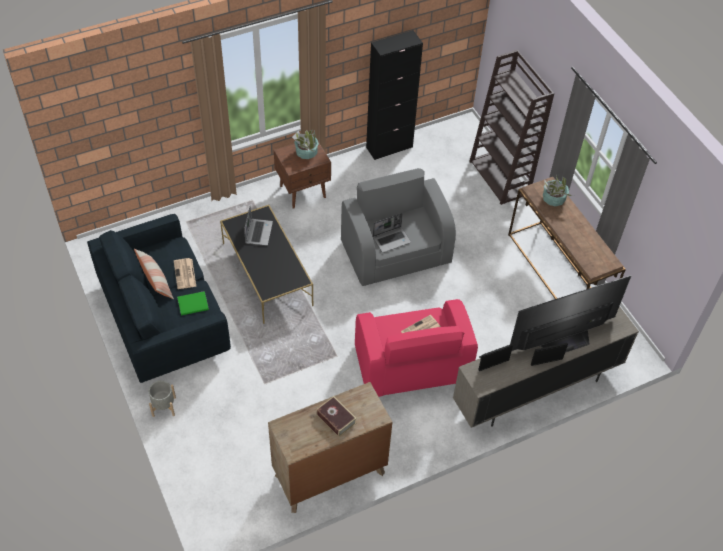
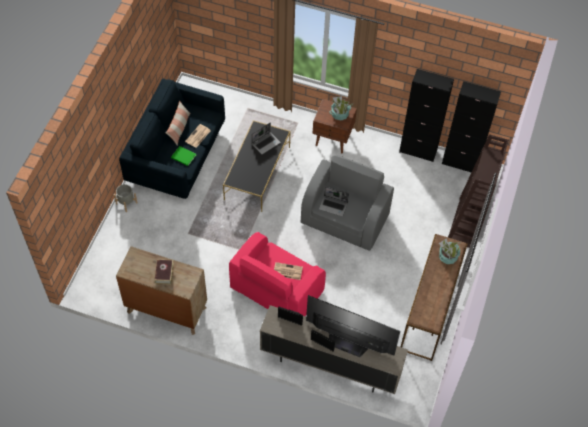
camera: 45 degrees right, 5 degrees up
(436, 132) = (460, 163): none -> black cabinet

